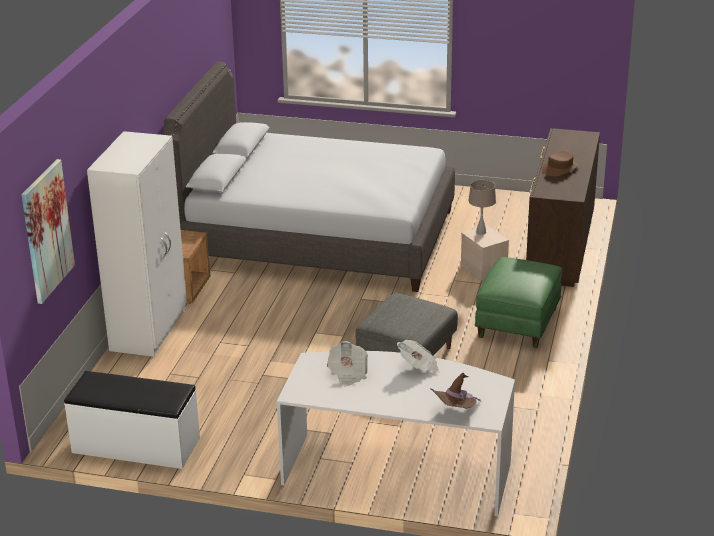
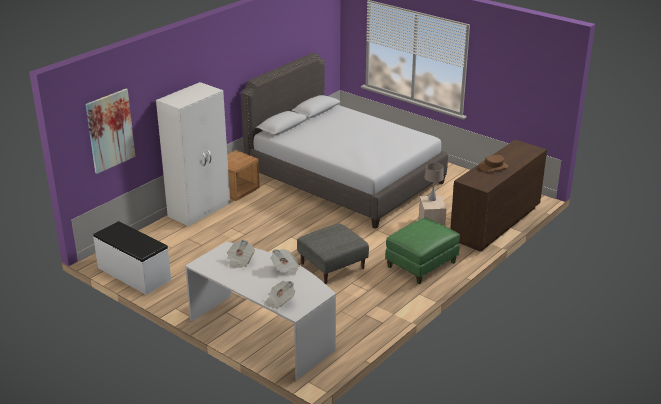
camera: 25 degrees right, 0 degrees up
(455, 411) = (279, 302): brown hat -> newspaper

